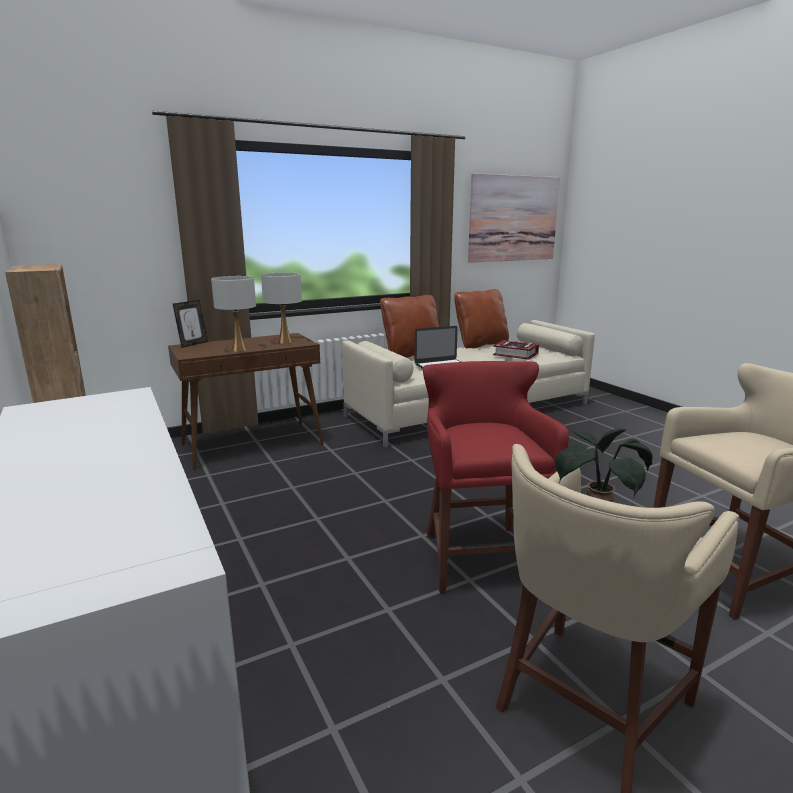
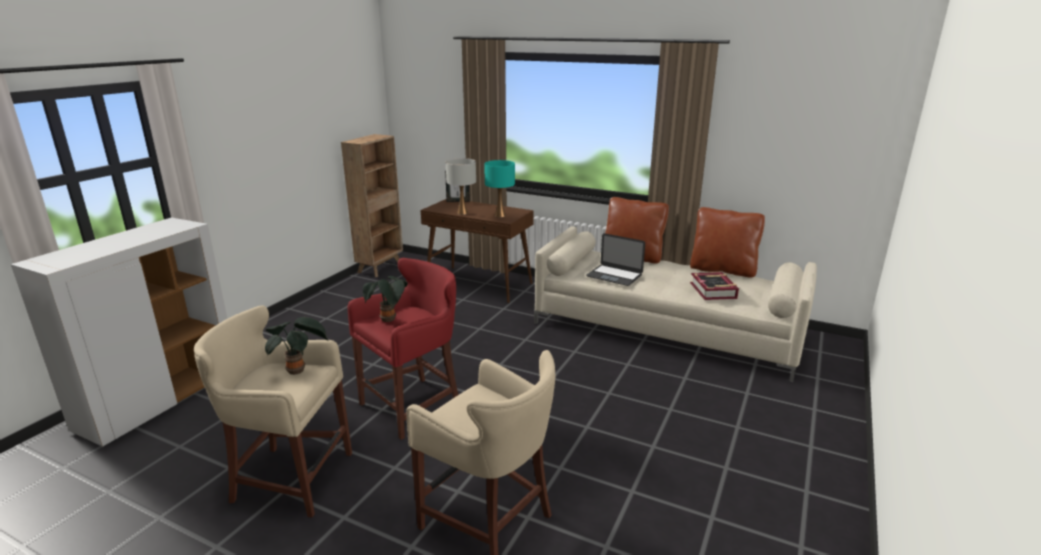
camera: 55 degrees right, 5 degrees up
(285, 342) = (500, 215): white table lamp -> turquoise table lamp
(484, 441) = (389, 320): none -> potted plant
(513, 218) = (811, 134): picture -> none

